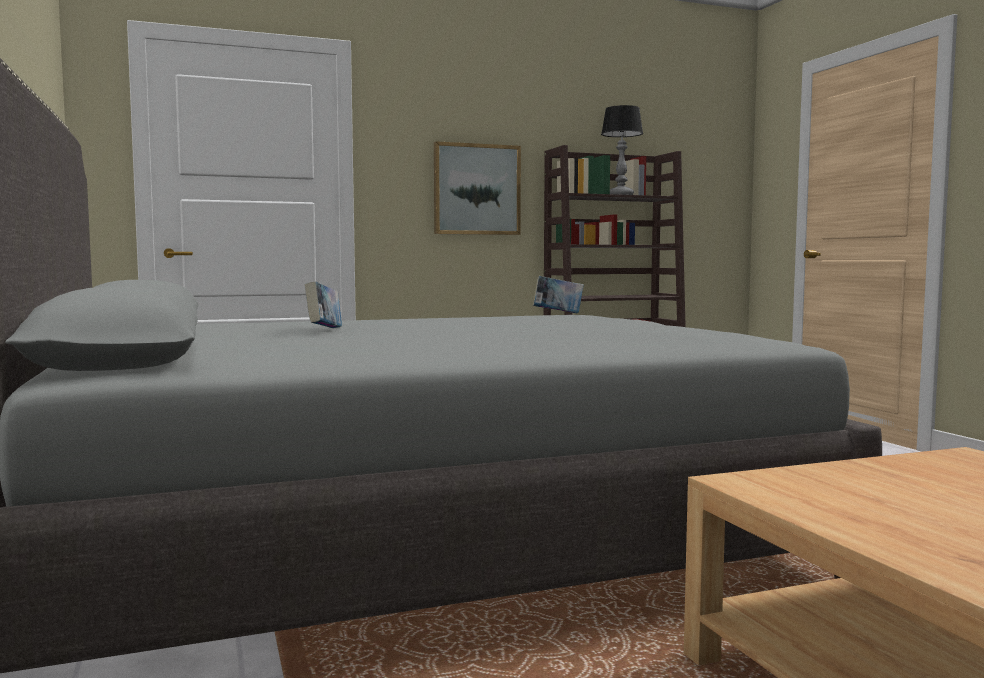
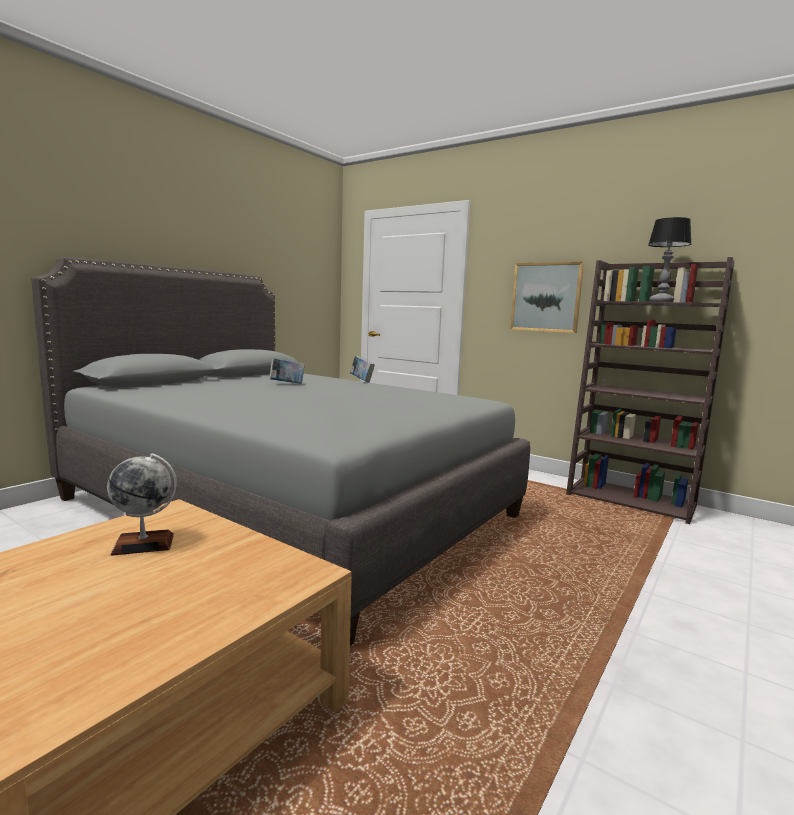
camera: 55 degrees right, 5 degrees up
(558, 313) = (478, 397): book -> book (361, 380)
(876, 498) = (143, 544): none -> globe

